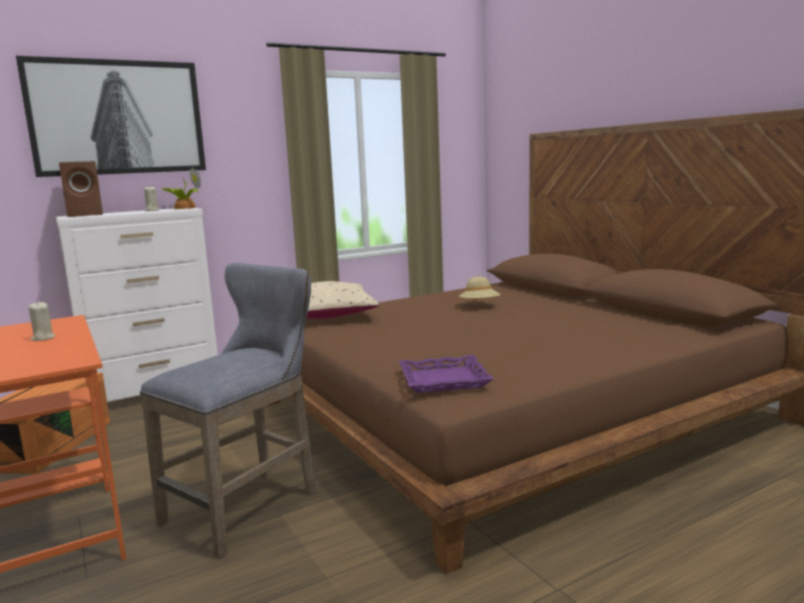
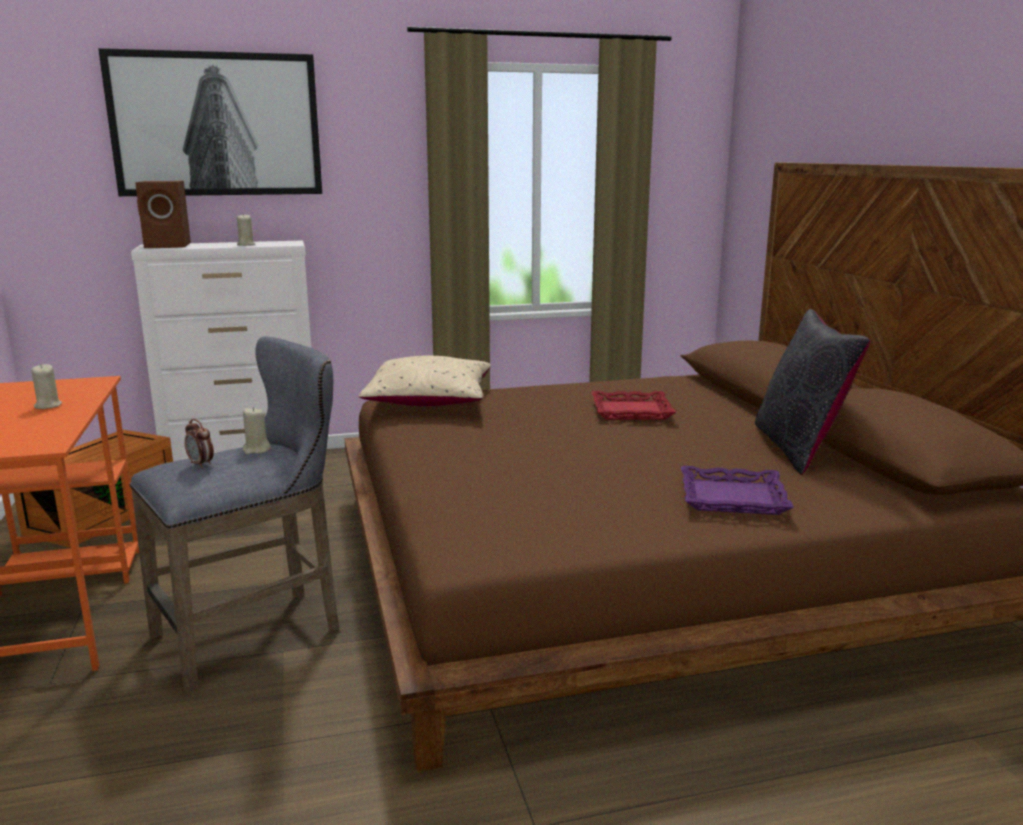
camera: 15 degrees right, 5 degrees up
(183, 208) = (286, 243): potted plant -> none
(207, 365) = (201, 464): none -> alarm clock
(242, 352) = (256, 450): none -> beige candle
(444, 380) = (476, 525): purple tray -> purple tray (732, 498)
(479, 305) = (631, 411): beige hat -> red tray
(608, 313) = (799, 448): none -> black pillow

